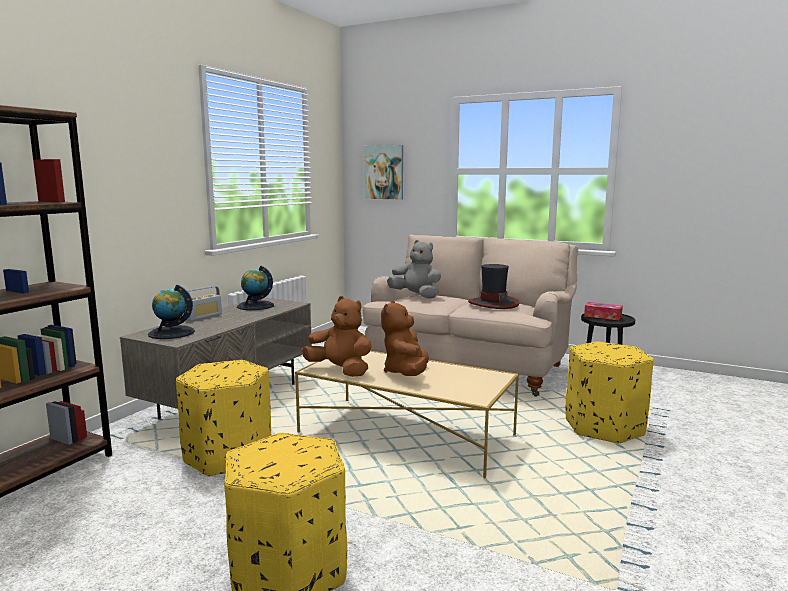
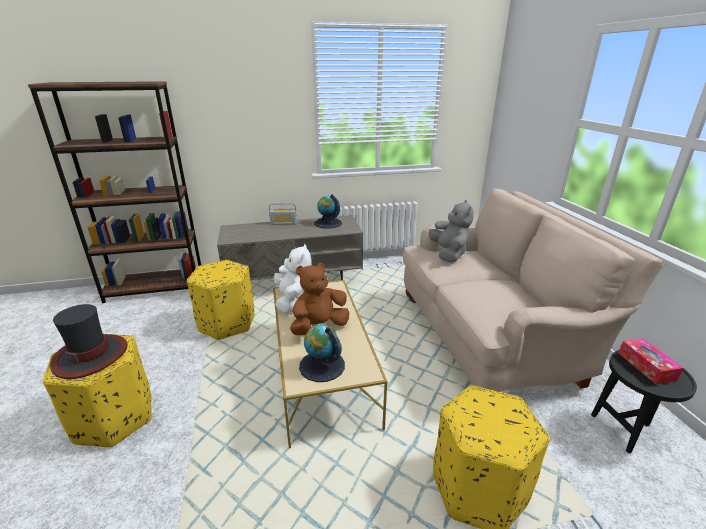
camera: 50 degrees right, 15 degrees up
(171, 333) = (241, 231): globe -> globe (322, 366)
(340, 370) = (292, 301): brown plush toy -> white plush toy
(384, 172) = (520, 113): picture -> none
(493, 303) = (490, 292): hat -> hat (91, 355)

